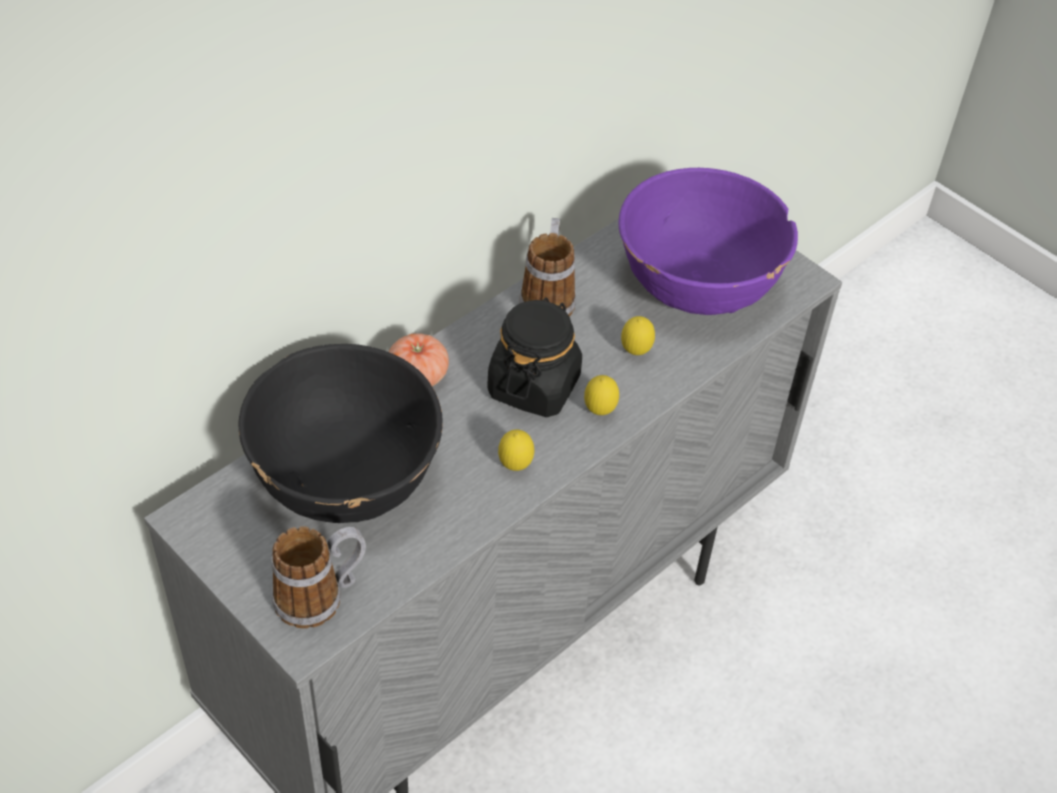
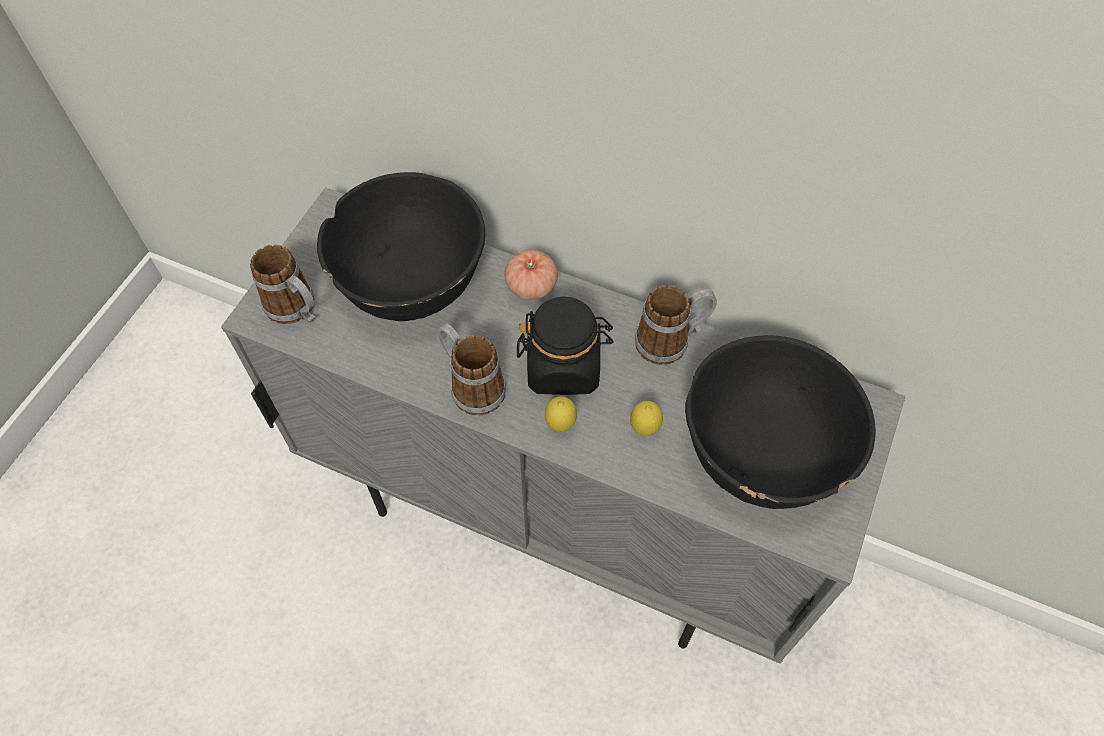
camera: 70 degrees right, 10 degrees up
(515, 466) = (471, 385): lemon -> mug
(698, 282) = (763, 451): purple bowl -> black bowl

